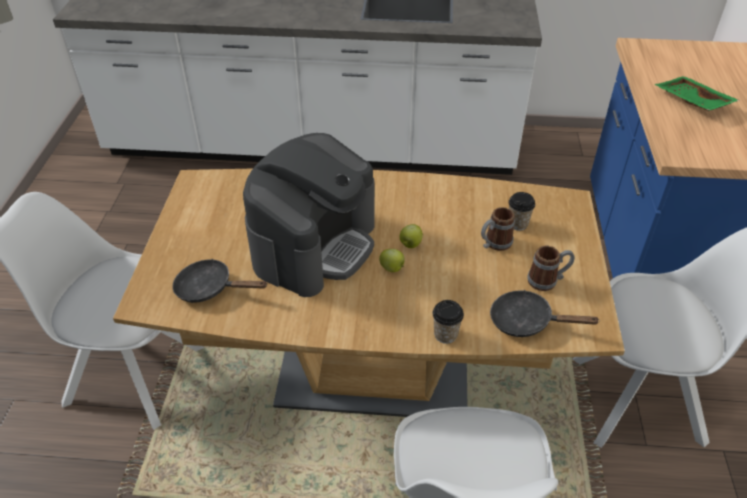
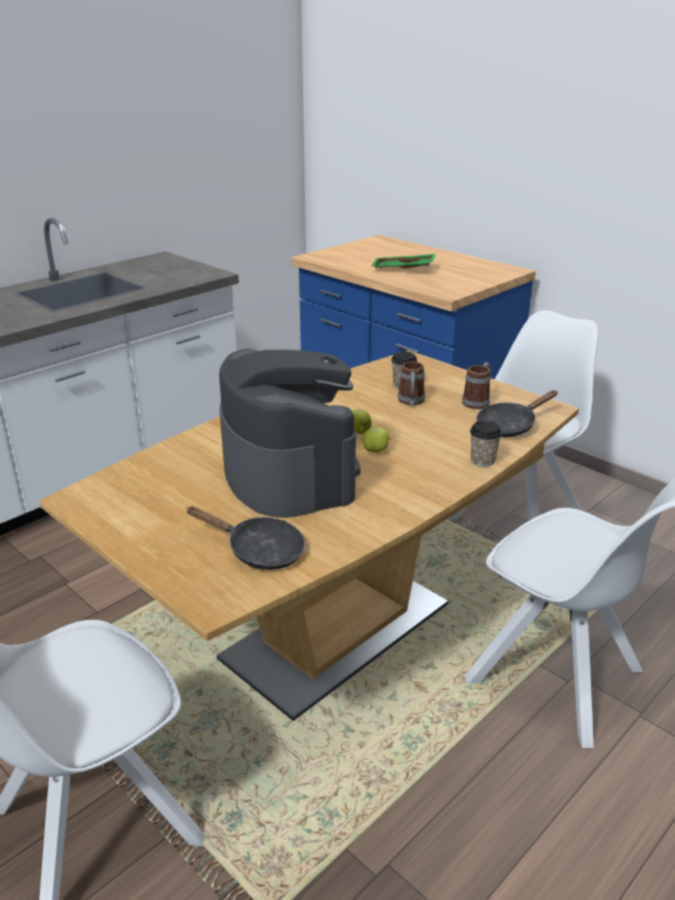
camera: 50 degrees left, 15 degrees down
(209, 288) = (259, 551): black frying pan -> black frying pan turned 120 degrees counterclockwise

